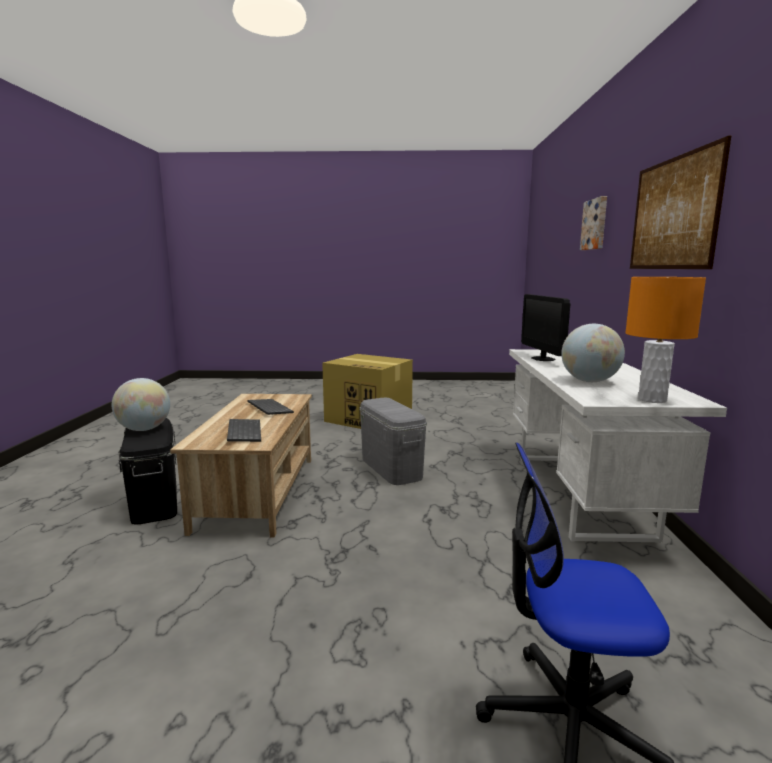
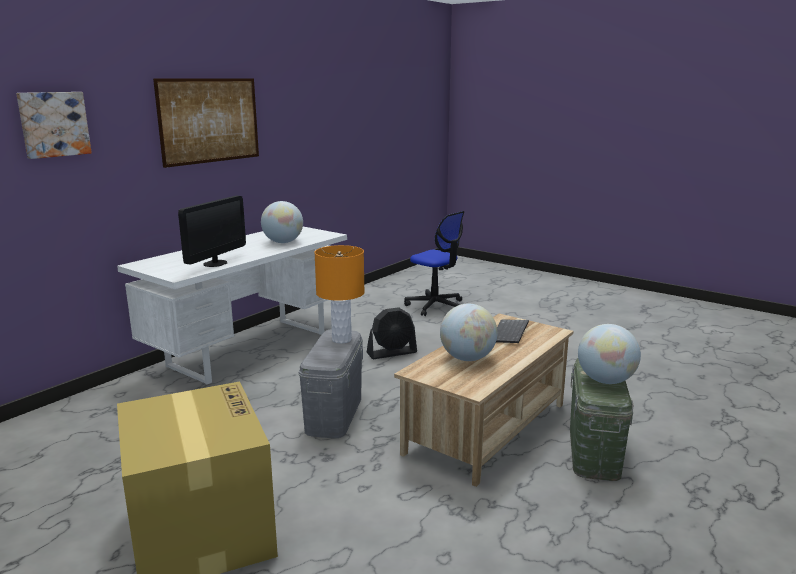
camera: 145 degrees left, 5 degrees up
(155, 501) = (593, 450): black storage box -> green storage box
(268, 408) = (467, 358): keyboard -> globe
(440, 540) = (392, 353): none -> black fan
(651, 400) = (304, 230): orange table lamp -> orange table lamp (342, 339)

